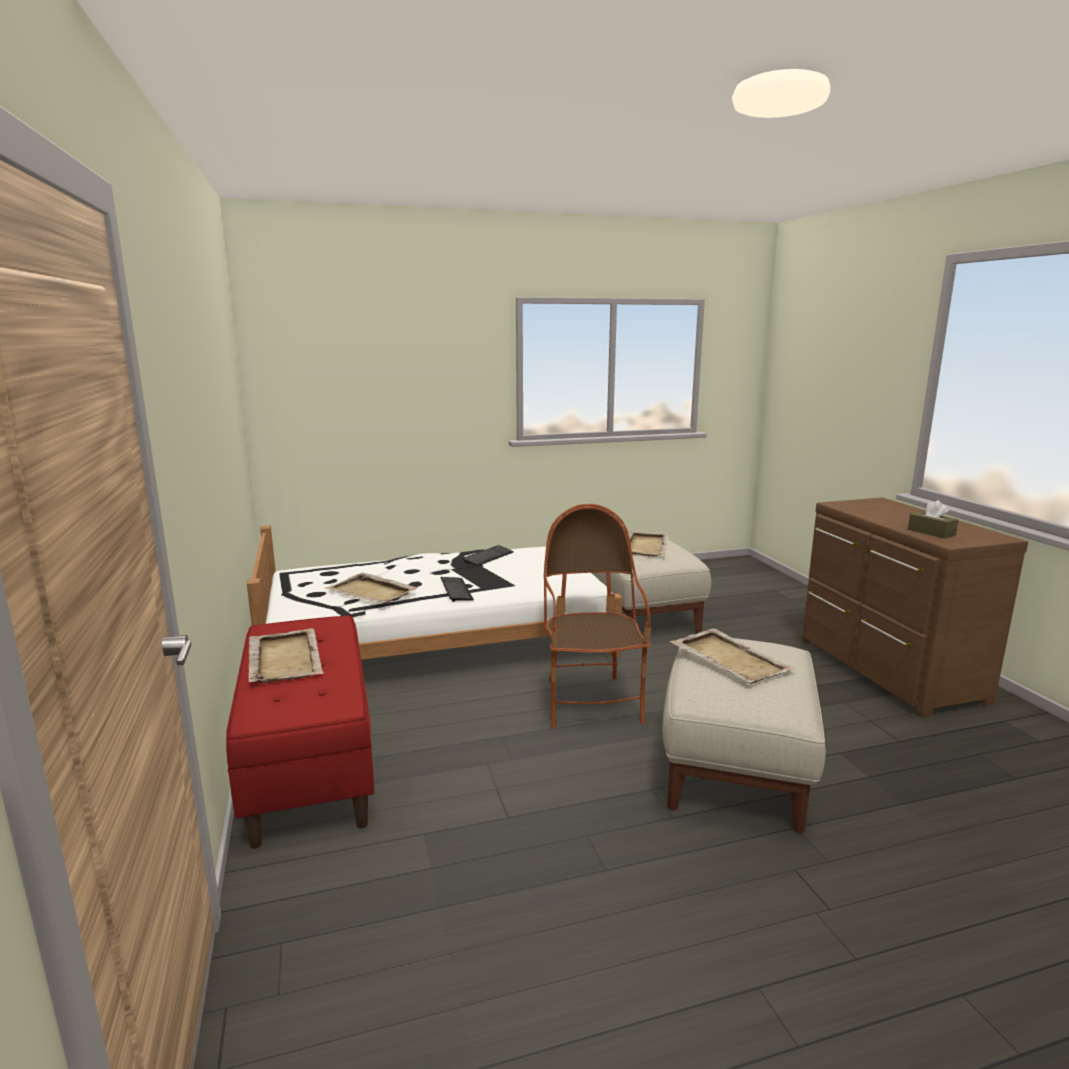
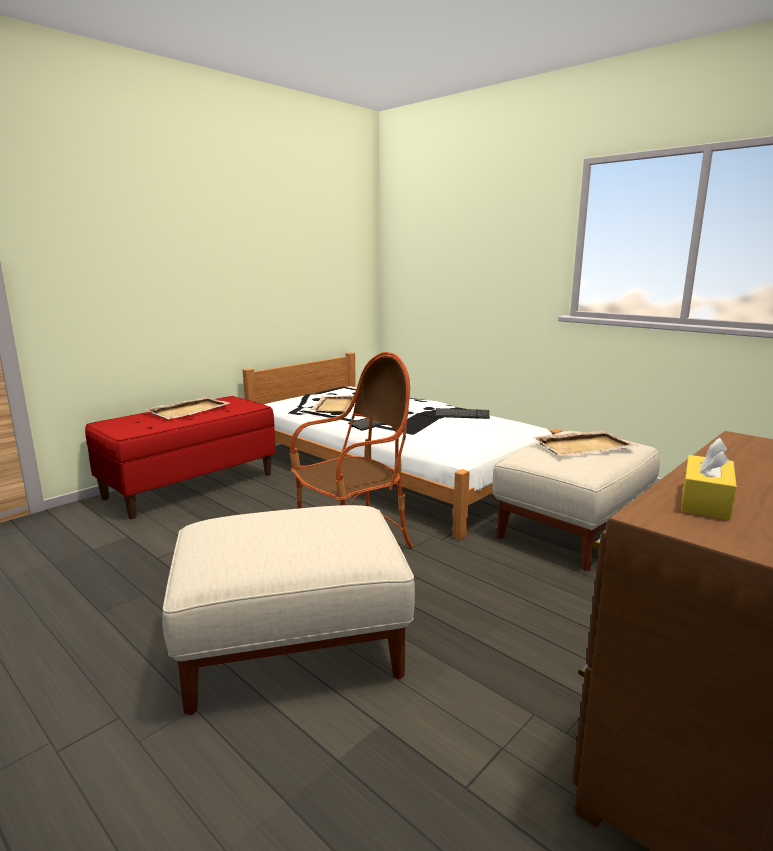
camera: 60 degrees right, 0 degrees up
(729, 659) = (302, 524): beige tray -> none
(931, 532) = (705, 501): brown tissue box -> yellow tissue box

